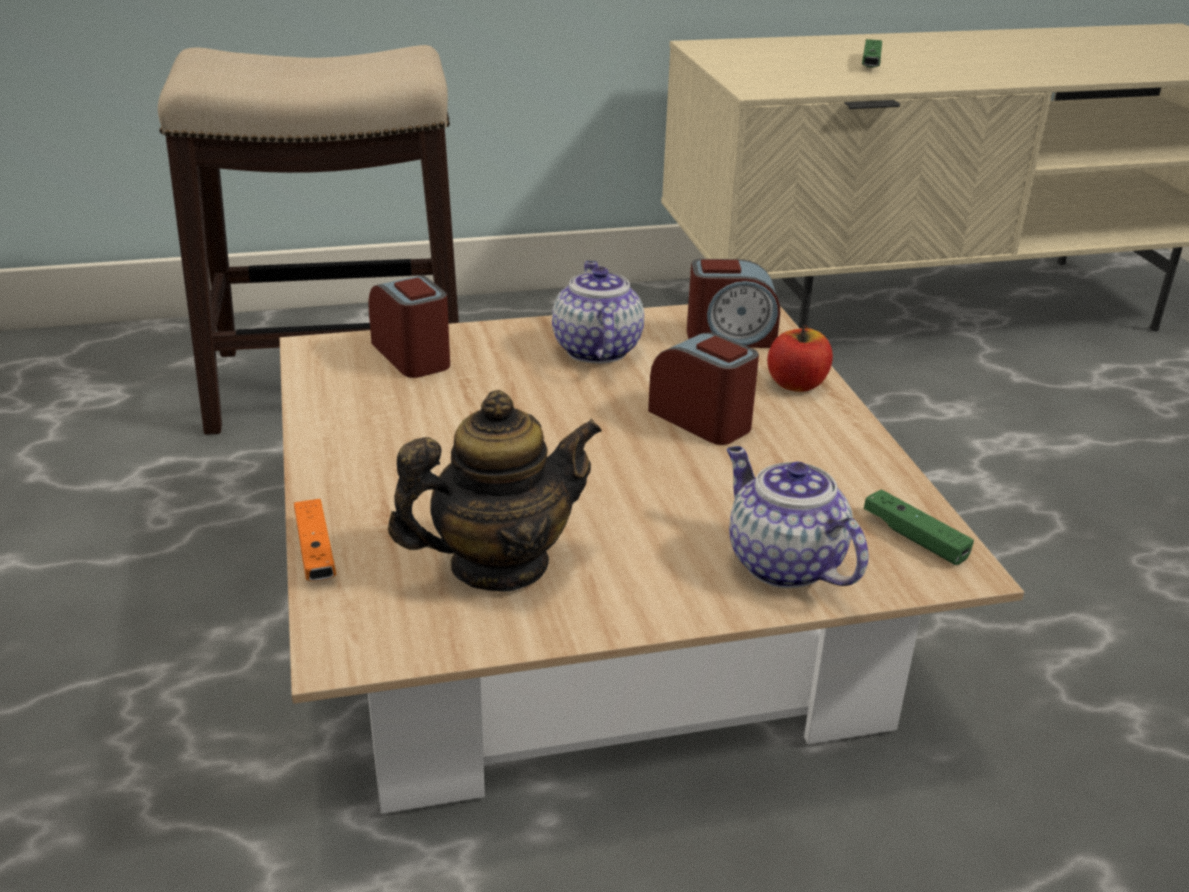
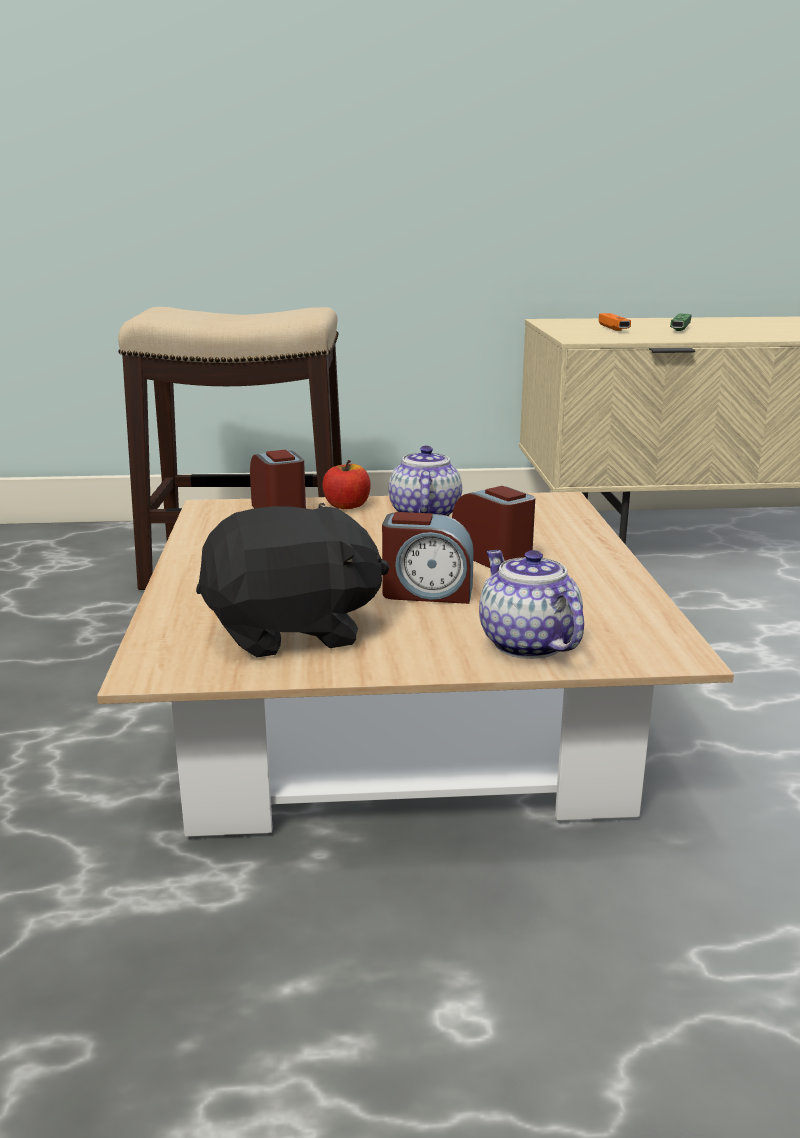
camera: 10 degrees right, 10 degrees down
(315, 552) = (154, 616): orange game controller -> orange game controller (613, 328)
(499, 565) = (292, 631): teapot -> black plush toy
(730, 337) = (536, 512): alarm clock -> alarm clock (427, 592)
(797, 384) = (580, 540): apple -> apple (347, 506)
(914, 537) = (647, 634): green game controller -> none

